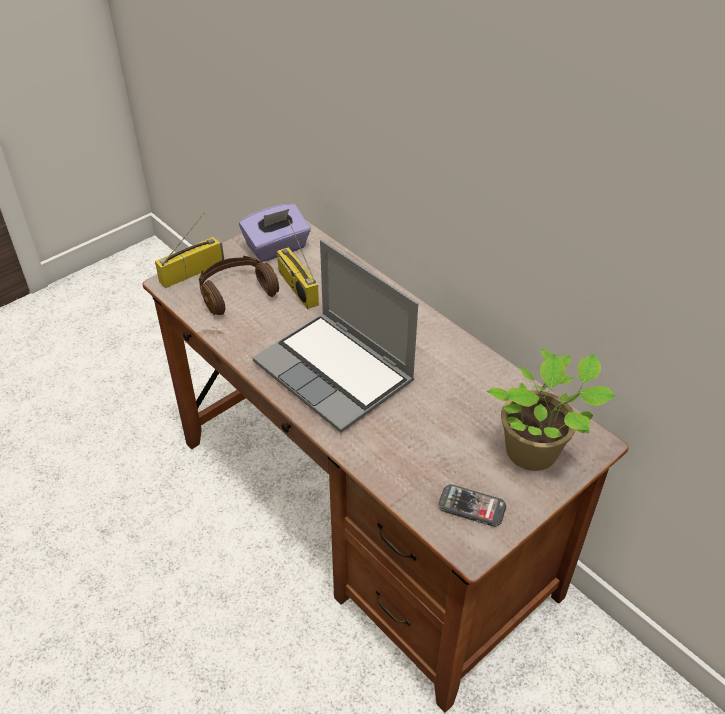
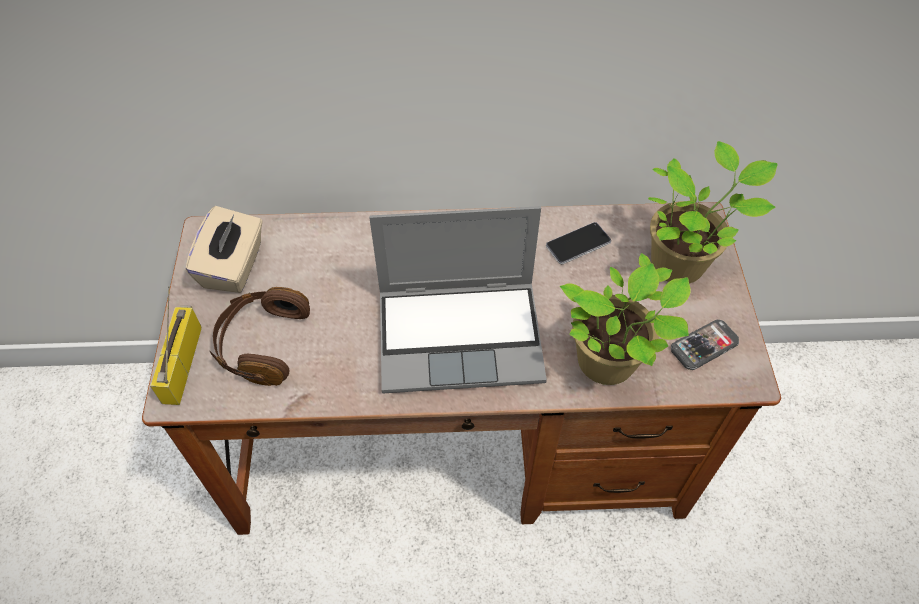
camera: 50 degrees left, 10 degrees up
(277, 248) = (234, 266): purple tissue box -> beige tissue box
(296, 287) = (310, 288): radio -> none
(395, 460) = (610, 364): none -> potted plant
(481, 386) = (578, 244): none -> phone

